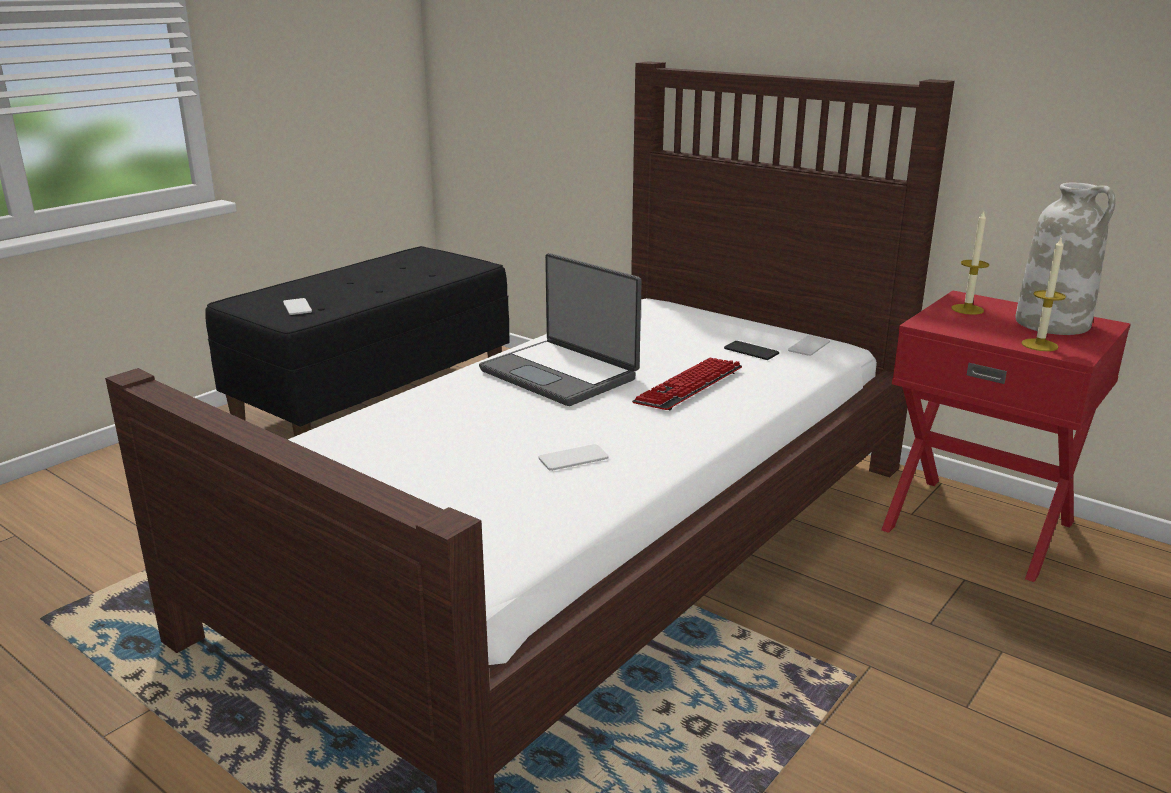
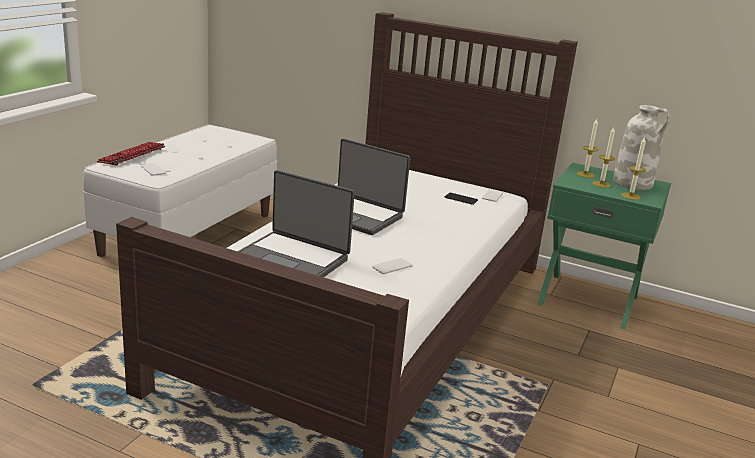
camera: 15 degrees left, 0 degrees up
(375, 401) = (189, 233): black bench -> white bench
(418, 441) = (293, 258): none -> laptop
(689, 386) = (435, 222): keyboard -> keyboard (132, 155)
(979, 524) = (588, 299): red nightstand -> green nightstand
(990, 325) = (601, 184): none -> candle

